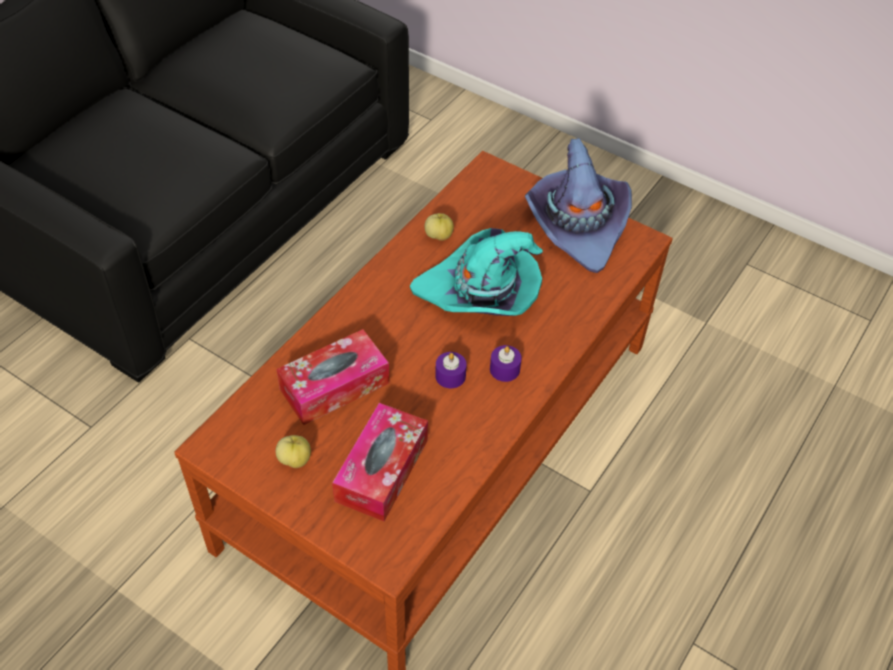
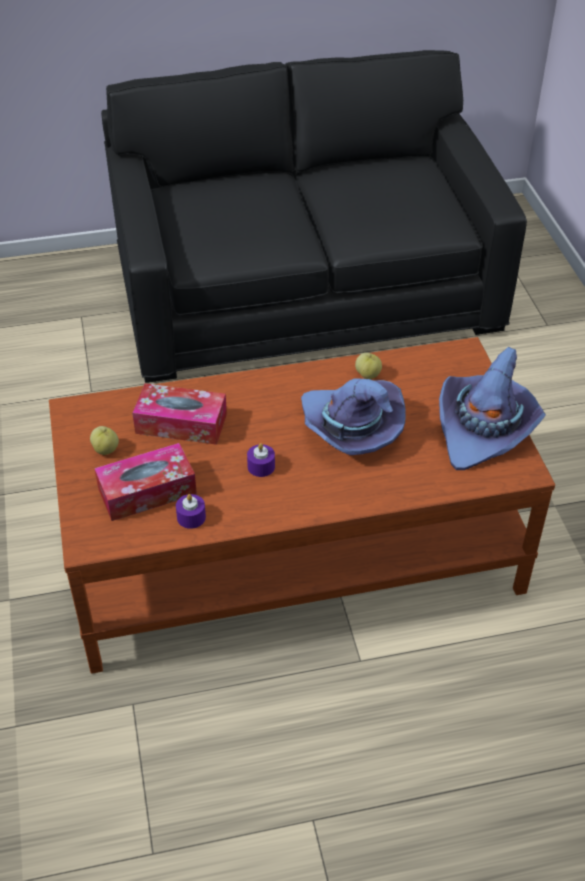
camera: 45 degrees right, 5 degrees down
(481, 293) = (350, 429): turquoise hat -> purple hat
(504, 369) = (303, 487): purple candle -> purple candle (191, 517)

